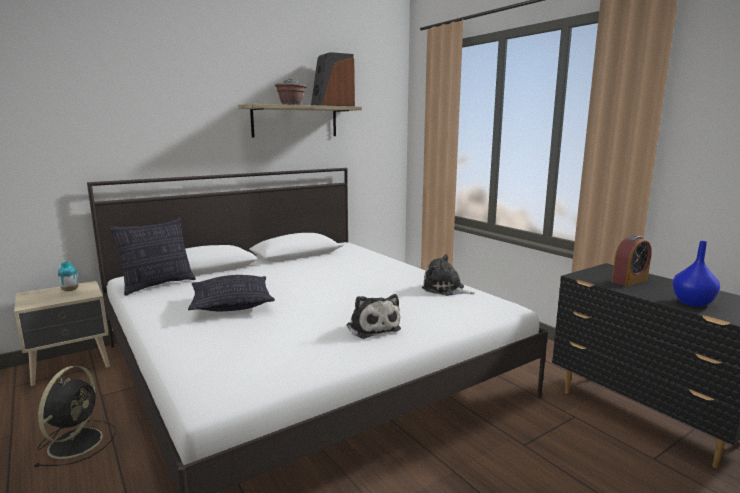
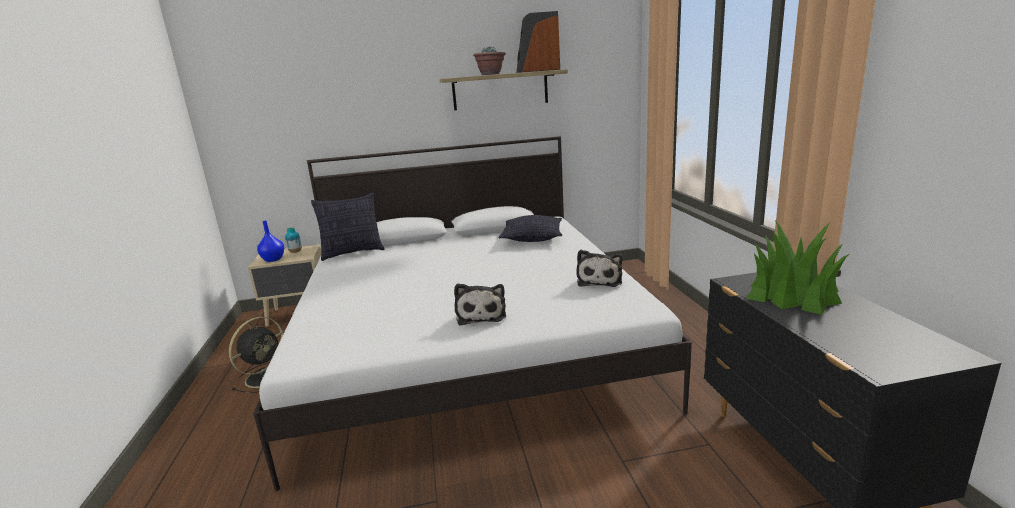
camera: 25 degrees right, 5 degrees up
(232, 305) = (388, 278): pillow -> pillow (532, 238)
(445, 289) = (599, 280): plush toy -> plush toy turned 135 degrees counterclockwise
(629, 281) = (792, 294): alarm clock -> potted plant
(691, 303) = (837, 334): blue vase -> blue vase (273, 259)

